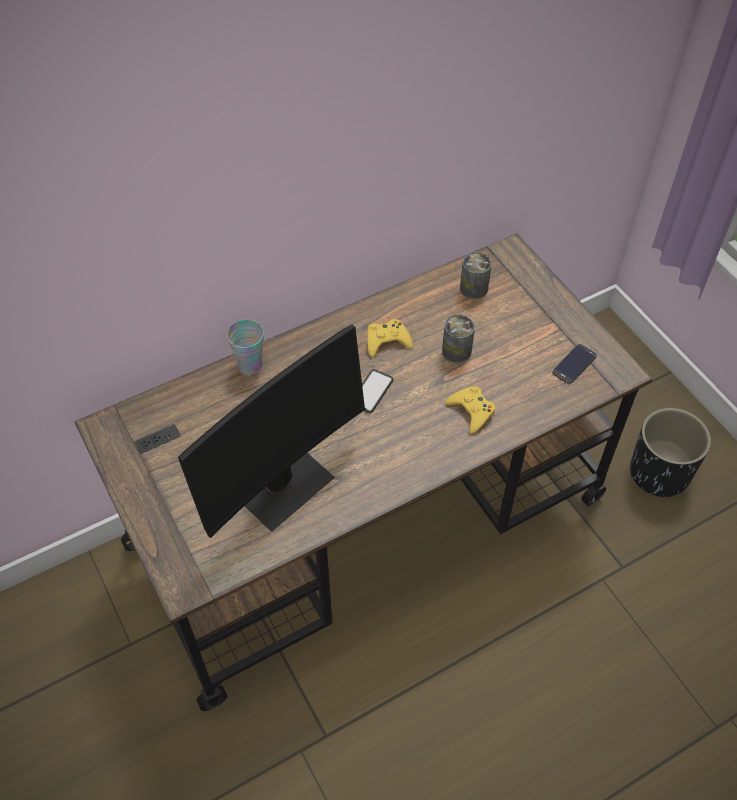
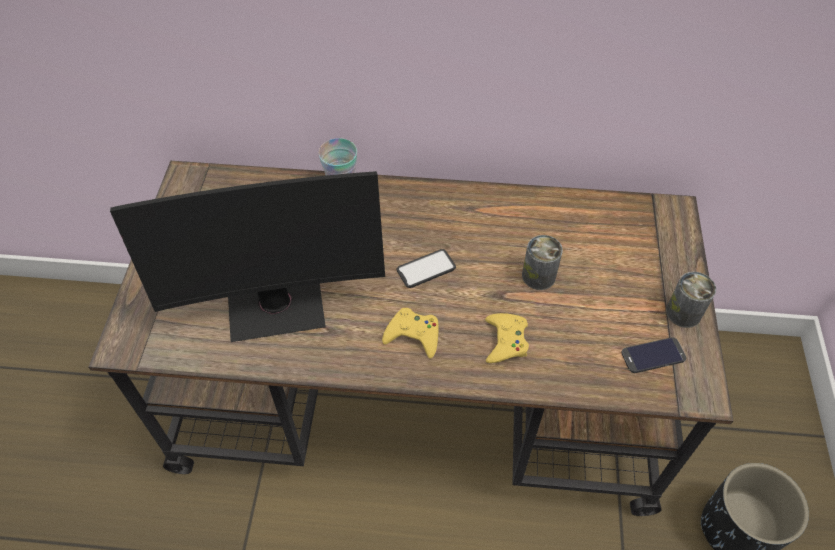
camera: 35 degrees right, 0 degrees up
(387, 341) = (479, 231): yellow game controller -> yellow game controller (413, 335)
(473, 288) = (605, 226): can -> can (683, 313)

